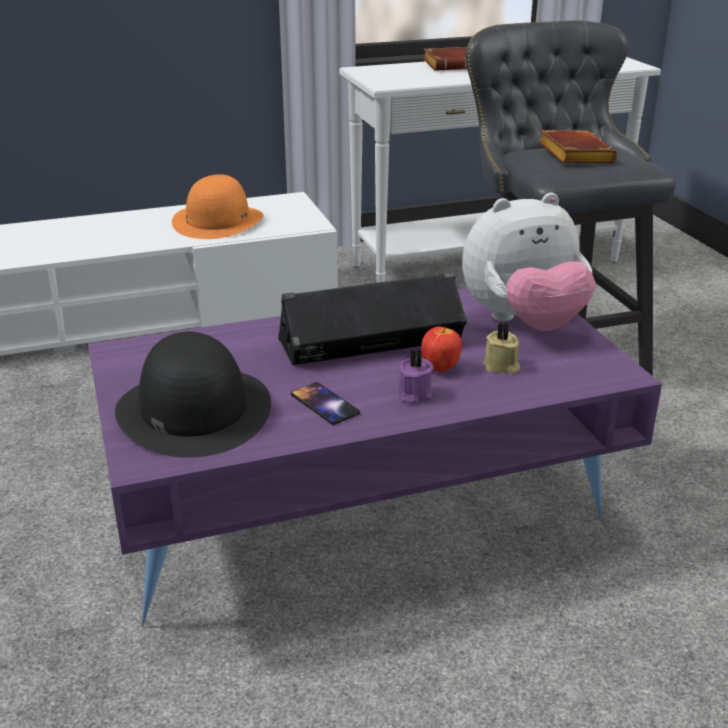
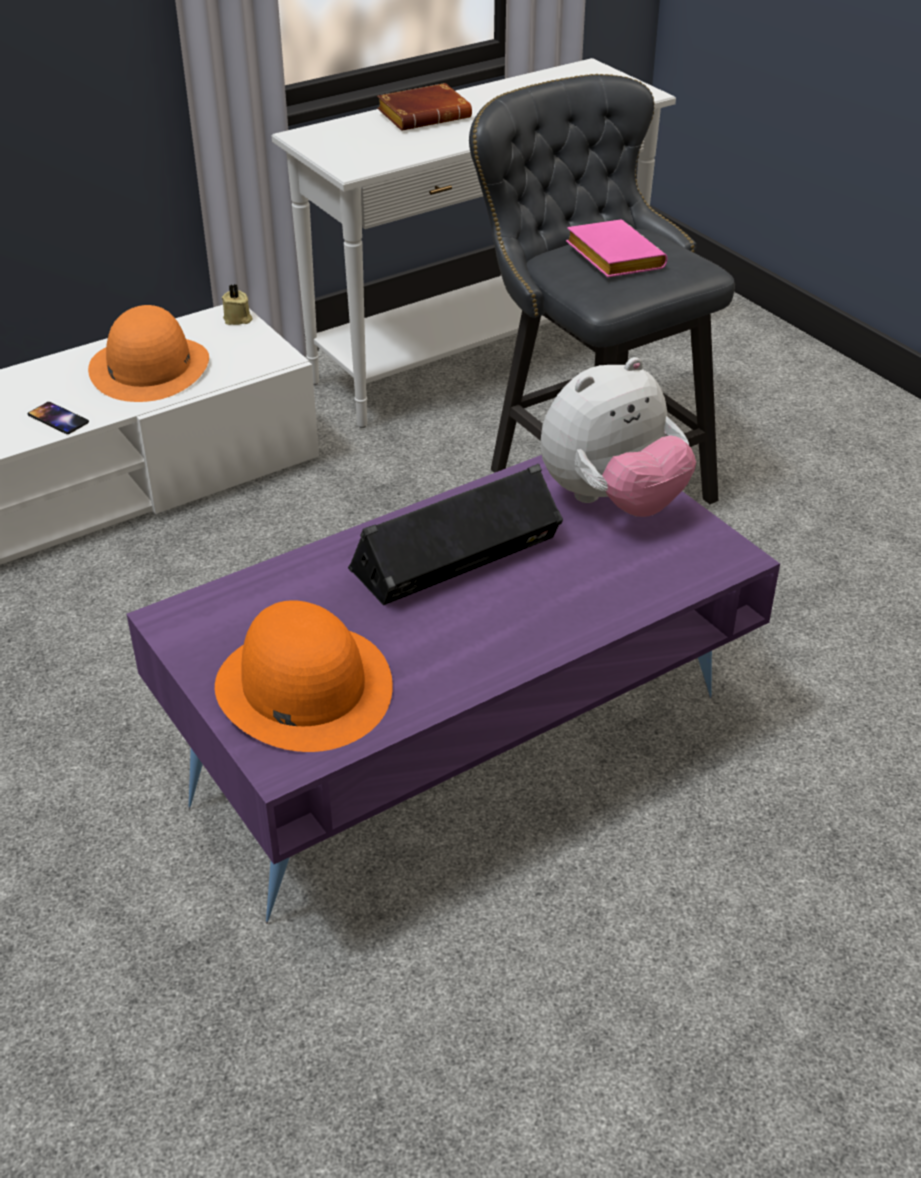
camera: 15 degrees left, 10 degrees up
(193, 410) = (303, 687): black hat -> orange hat
(324, 404) = (442, 652): phone -> phone (58, 419)
(413, 394) = (532, 623): purple candle -> none
(439, 368) = (546, 582): apple -> none
(501, 366) = (610, 568): beige candle -> beige candle (238, 319)
(572, 154) = (610, 257): brown book -> pink book

